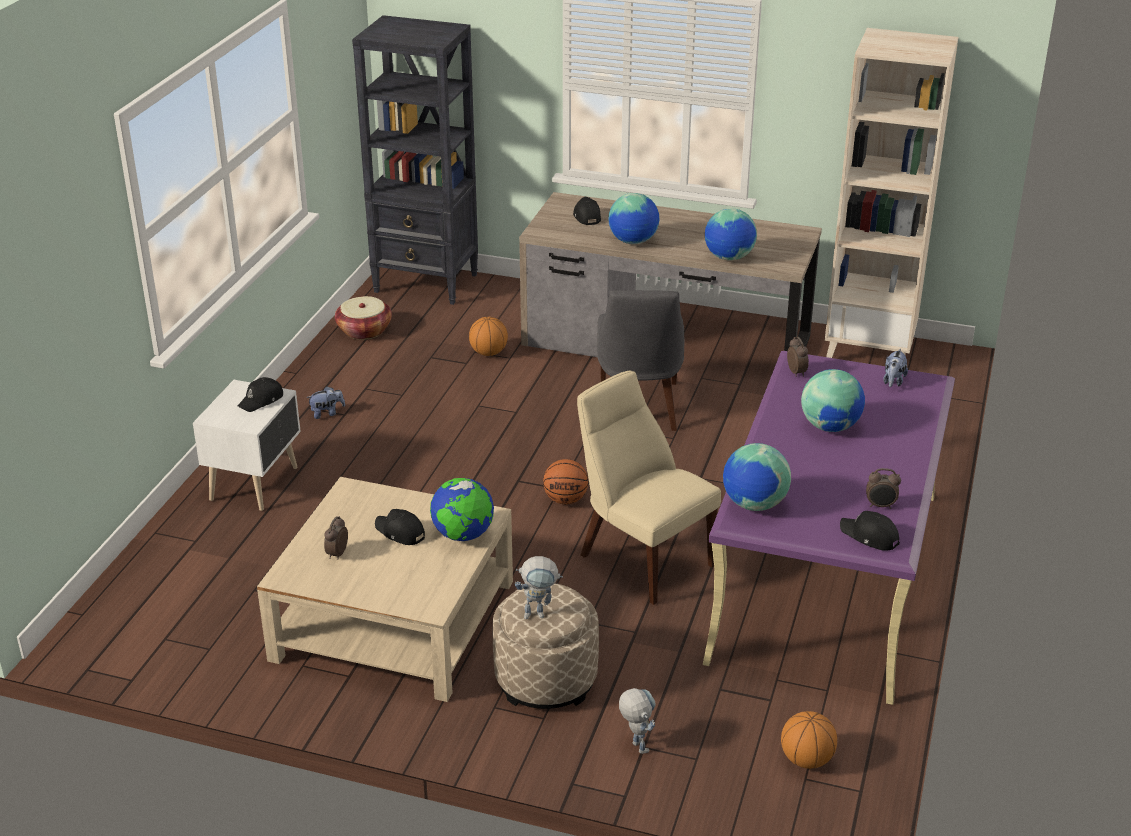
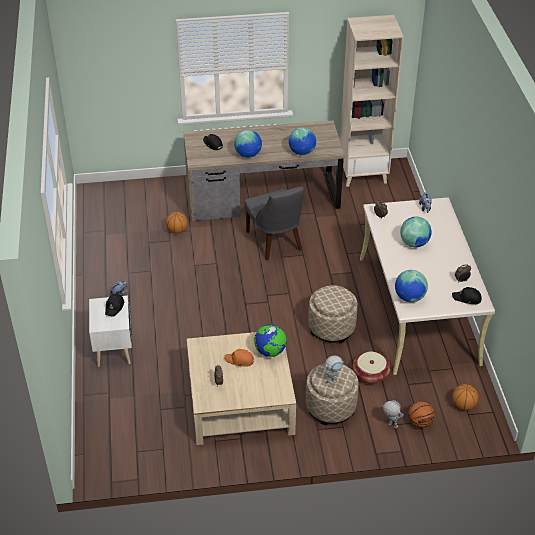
camera: 25 degrees left, 10 degrees up
(364, 330) = (100, 236): basket -> basket (370, 374)
(400, 532) = (239, 360): black cap -> orange cap
(427, 283) = (112, 194): black bookcase -> none
(565, 500) = (275, 307): basketball -> basketball (420, 422)
(642, 557) = (331, 327): beige chair -> beige ottoman
(826, 576) = (418, 310): purple desk -> beige desk

